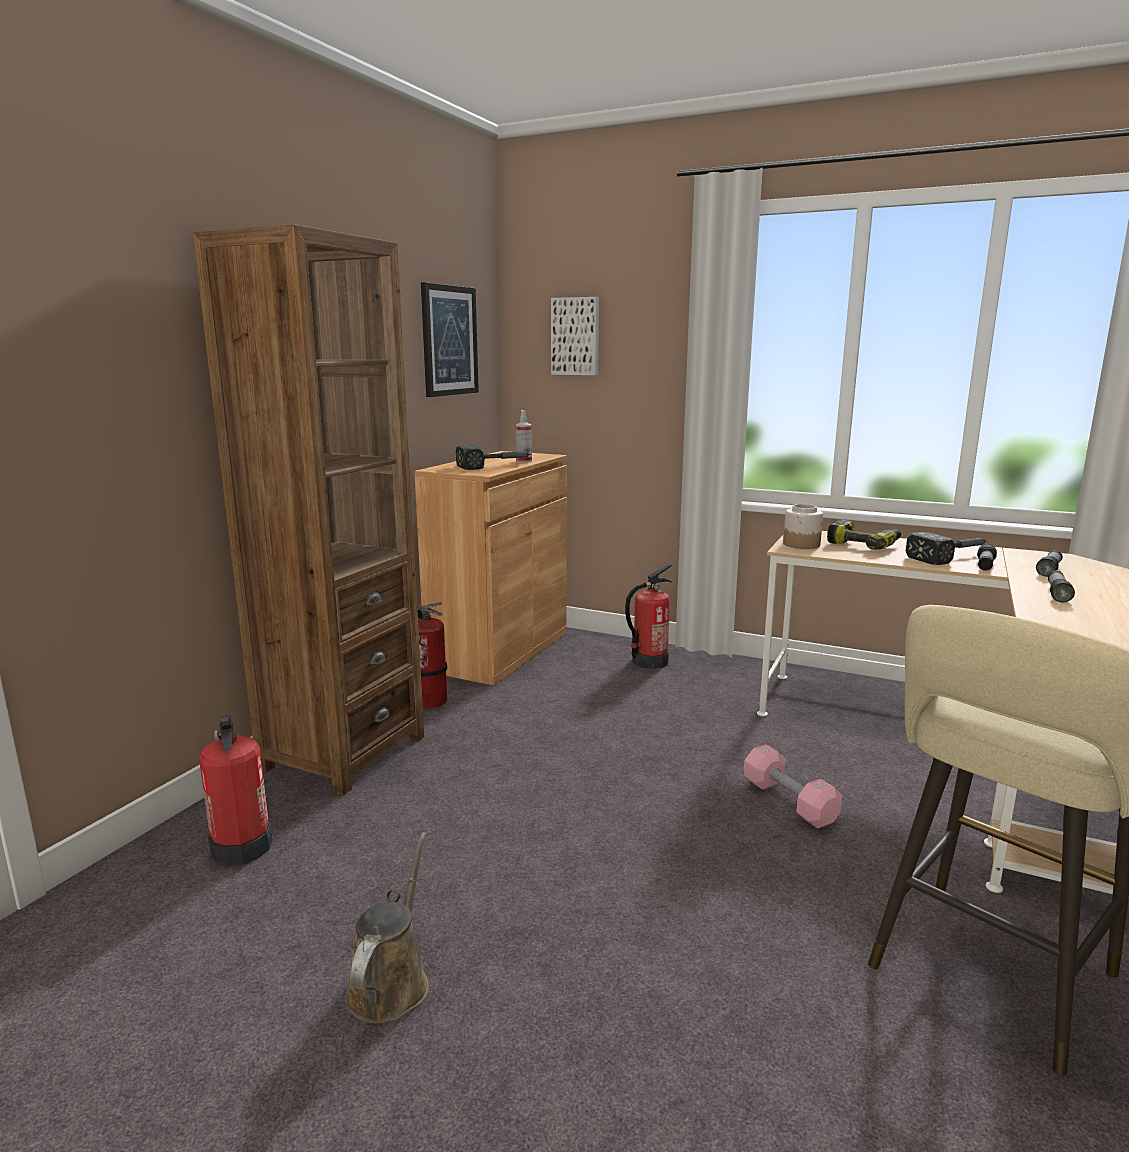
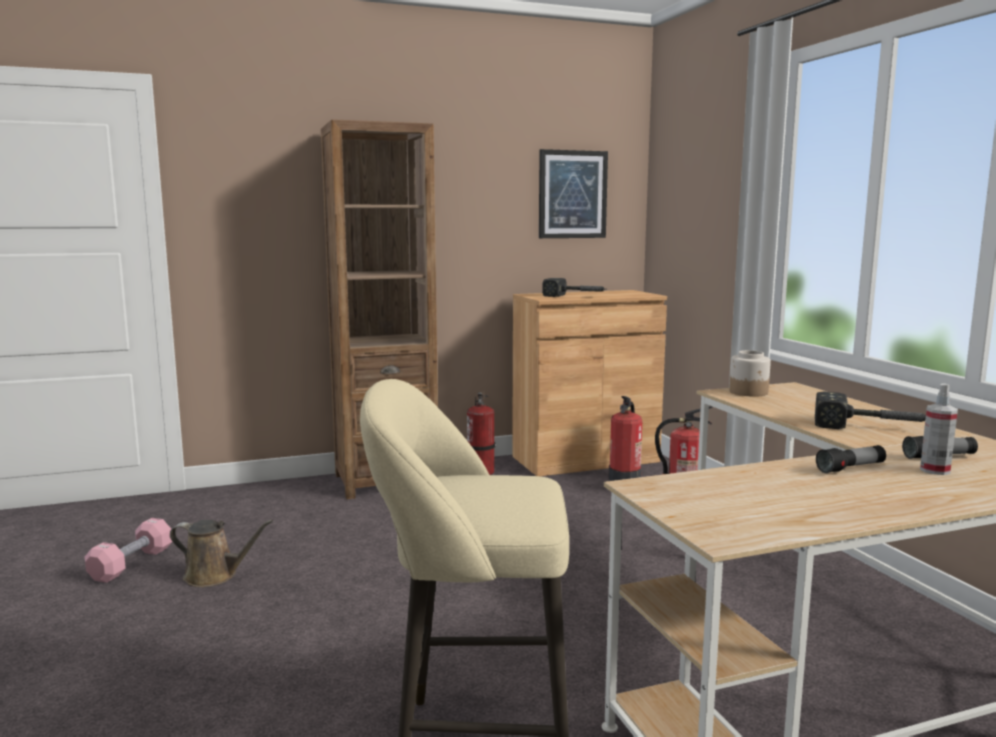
camera: 45 degrees right, 5 degrees down
(242, 846) = (270, 502): fire extinguisher -> fire extinguisher (625, 478)
(391, 983) = (215, 576): brown watering can -> brown watering can turned 45 degrees clockwise
(524, 461) = (609, 296): spray bottle -> spray bottle (935, 470)
(576, 336) = (686, 189): picture -> none
(789, 802) = (580, 610): pink dumbbell -> pink dumbbell (132, 564)
(864, 545) = (812, 403): power drill -> none
(985, 566) = (872, 439): flashlight -> none

